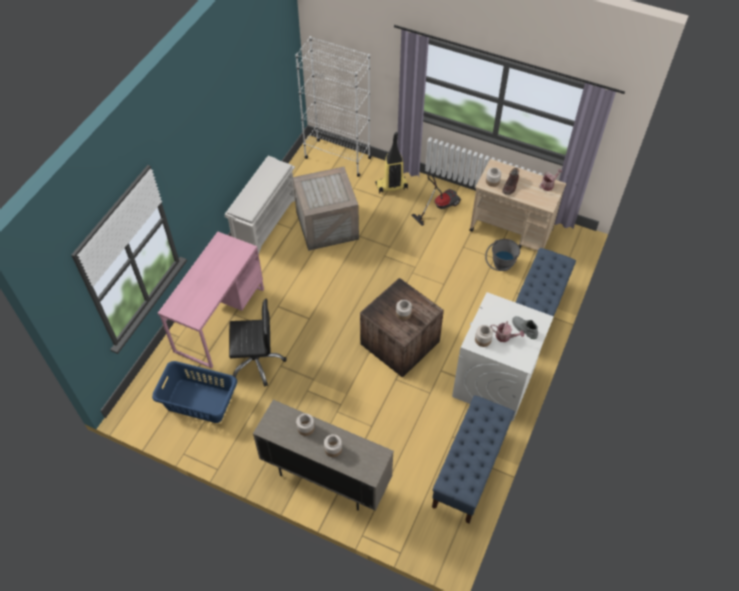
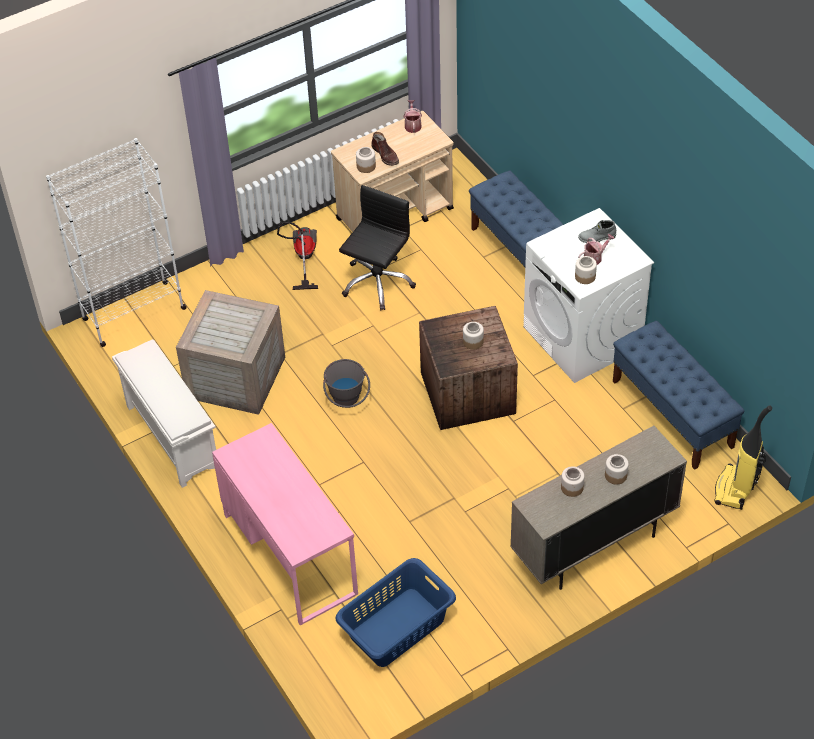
camera: 55 degrees left, 5 degrees down
(256, 362) = (385, 543): black office chair -> black office chair (377, 282)
(391, 186) = (231, 286): vacuum cleaner -> vacuum cleaner (735, 489)
(500, 266) = (436, 250): grey bucket -> grey bucket (347, 400)

